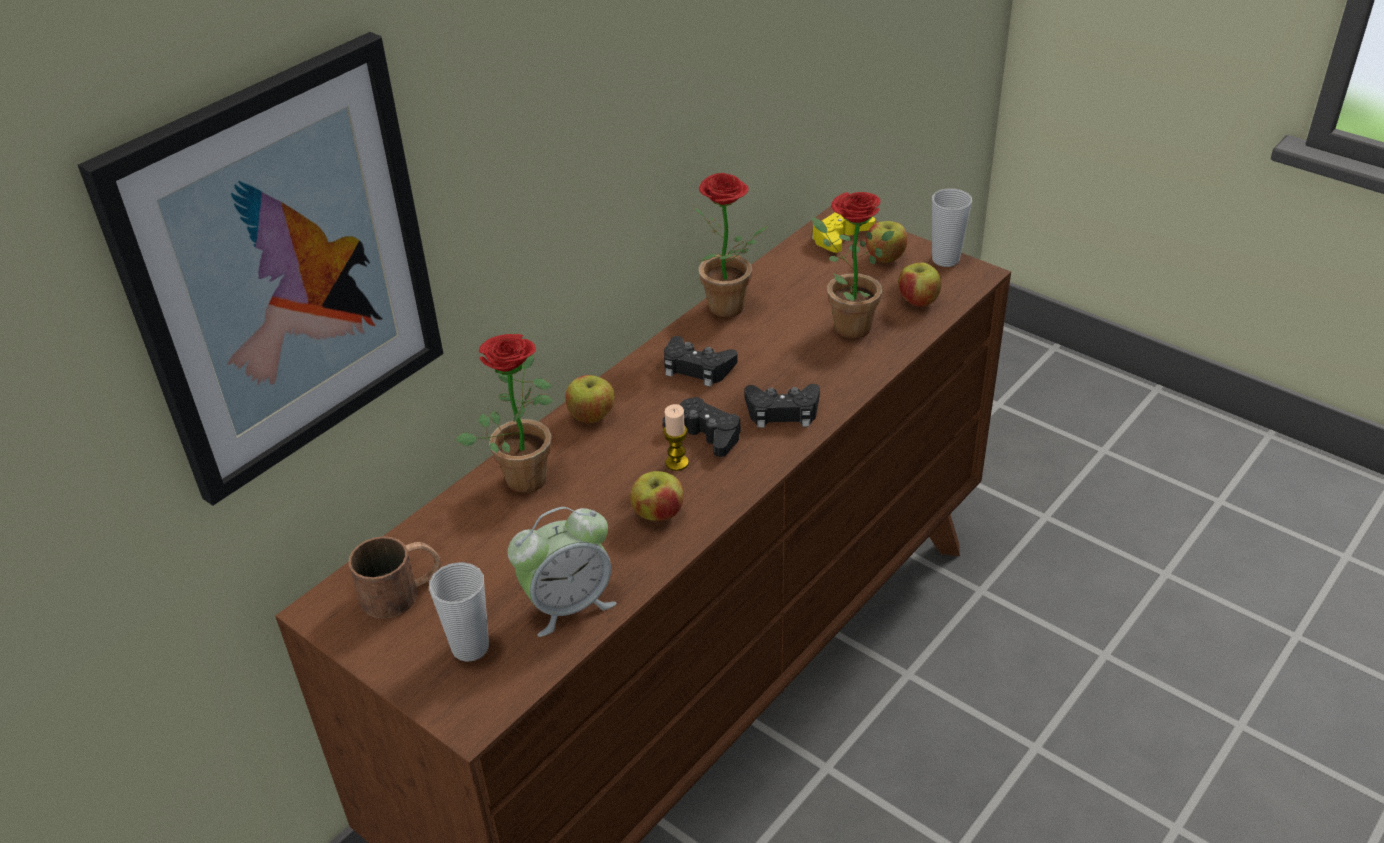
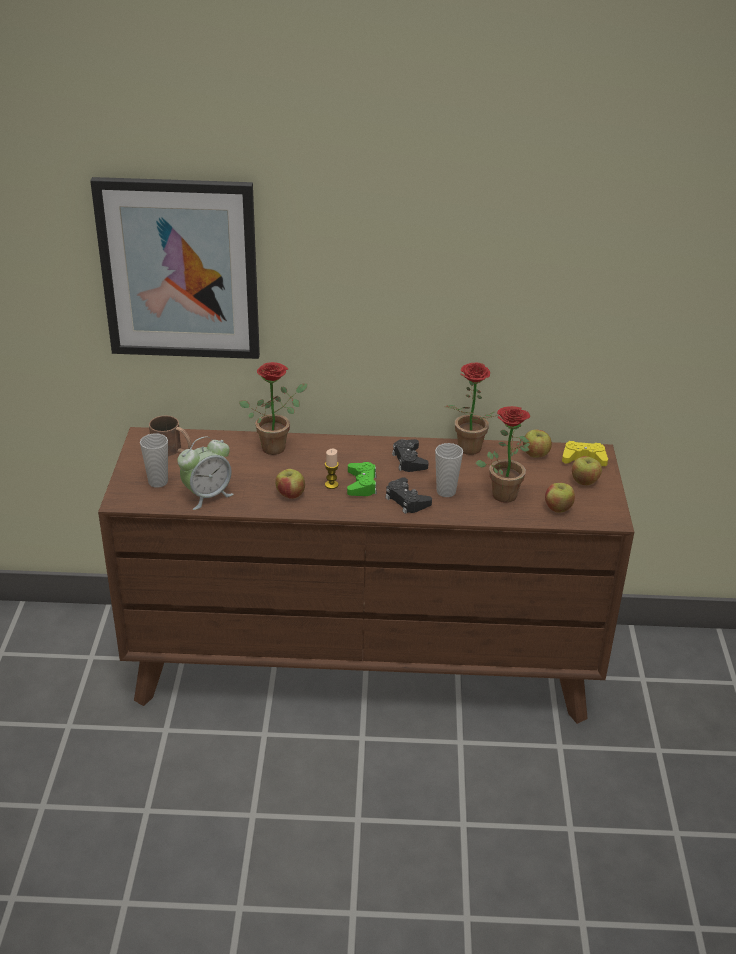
camera: 50 degrees right, 5 degrees down
(568, 605) = (207, 496): alarm clock -> alarm clock turned 60 degrees counterclockwise
(591, 416) = (336, 446): apple -> apple (535, 454)
(705, 434) = (362, 484): black game controller -> green game controller
(945, 259) = (612, 503): cup -> cup (446, 491)

